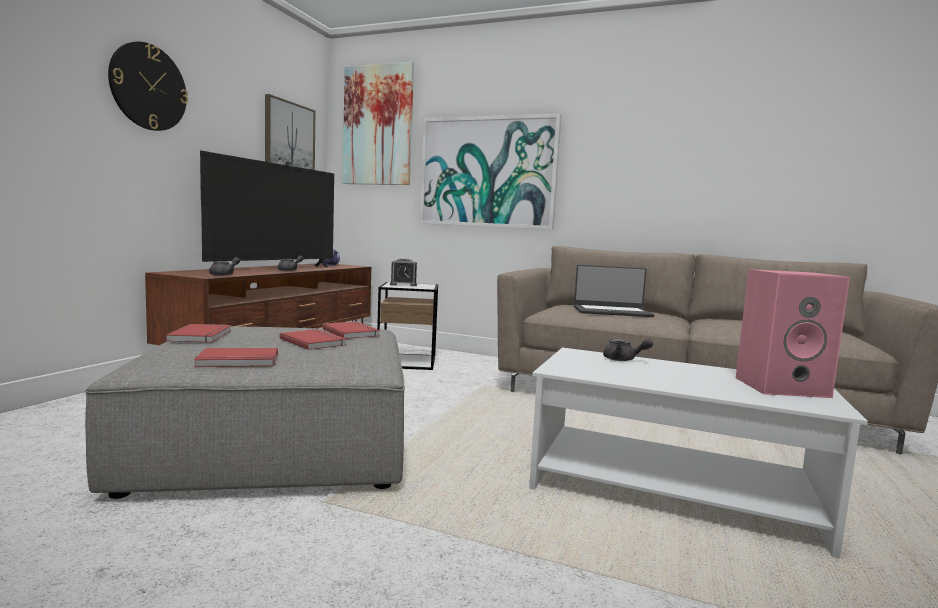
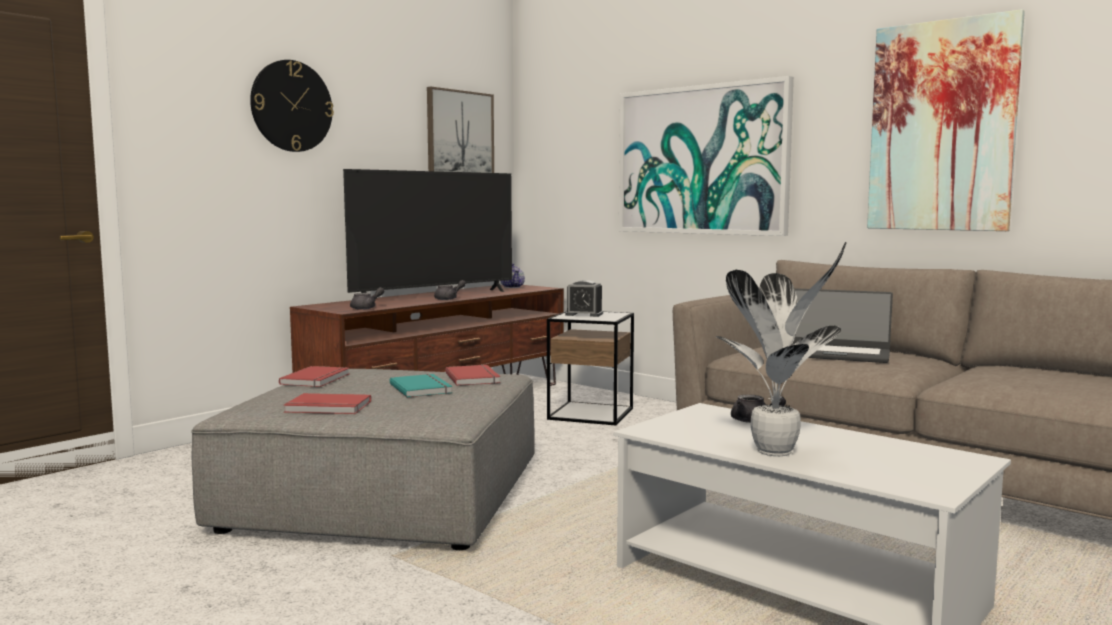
camera: 20 degrees right, 0 degrees up
(314, 342) = (422, 388): red book -> turquoise book
(378, 125) = (569, 106): picture -> picture (941, 126)
(679, 383) = (778, 452): none -> potted plant
(782, 387) = (918, 464): pink speaker -> none

